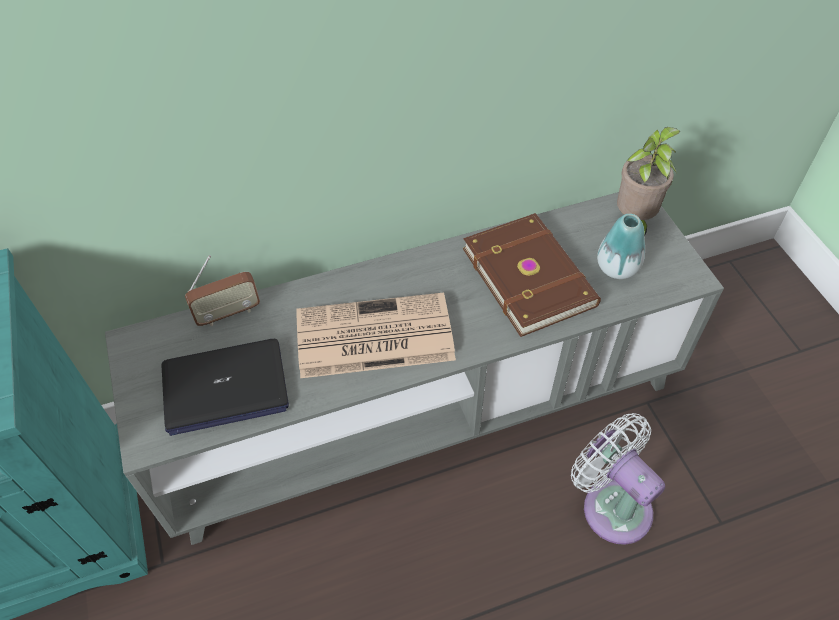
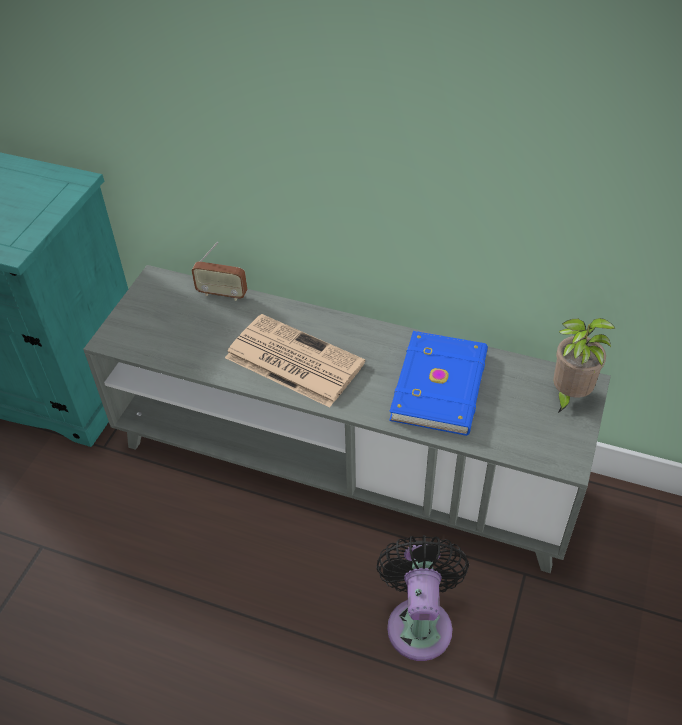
camera: 40 degrees right, 5 degrees down
(224, 387) = (177, 336): laptop -> none
(530, 275) = (441, 386): brown book -> blue book
(611, 504) = (419, 622): white fan -> black fan
(617, 268) = (514, 419): vase -> none

